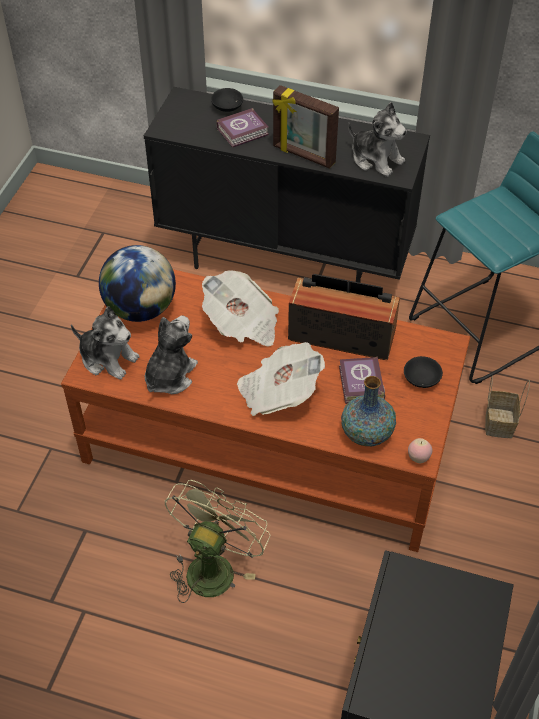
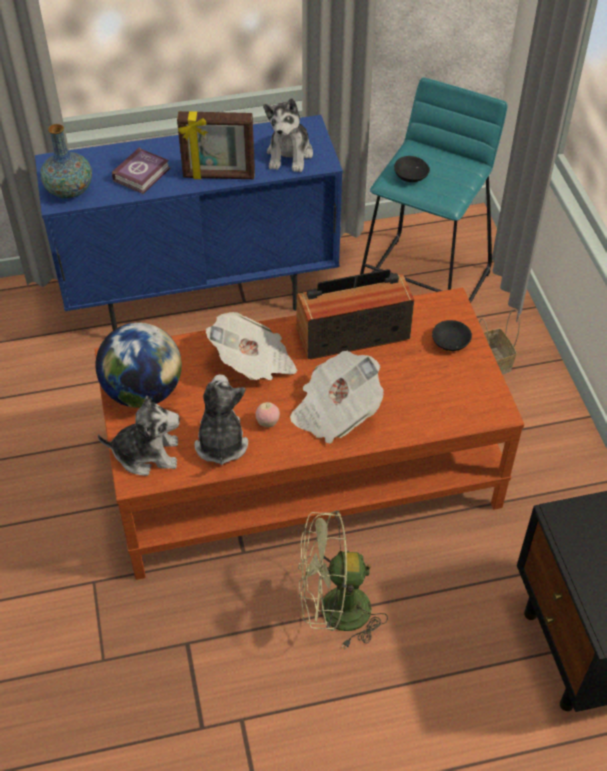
camera: 30 degrees left, 0 degrees up
(213, 565) = (334, 612): green fan -> green fan turned 90 degrees counterclockwise
(226, 106) = (106, 156): black bowl -> black bowl (409, 176)
(285, 263) = (202, 298): black cabinet -> blue cabinet
(360, 384) = (402, 371): book -> none
(367, 433) = (440, 412): vase -> vase (70, 190)
(376, 159) = (290, 155): plush toy -> plush toy turned 90 degrees clockwise
(418, 458) = (498, 413): apple -> apple (267, 422)

